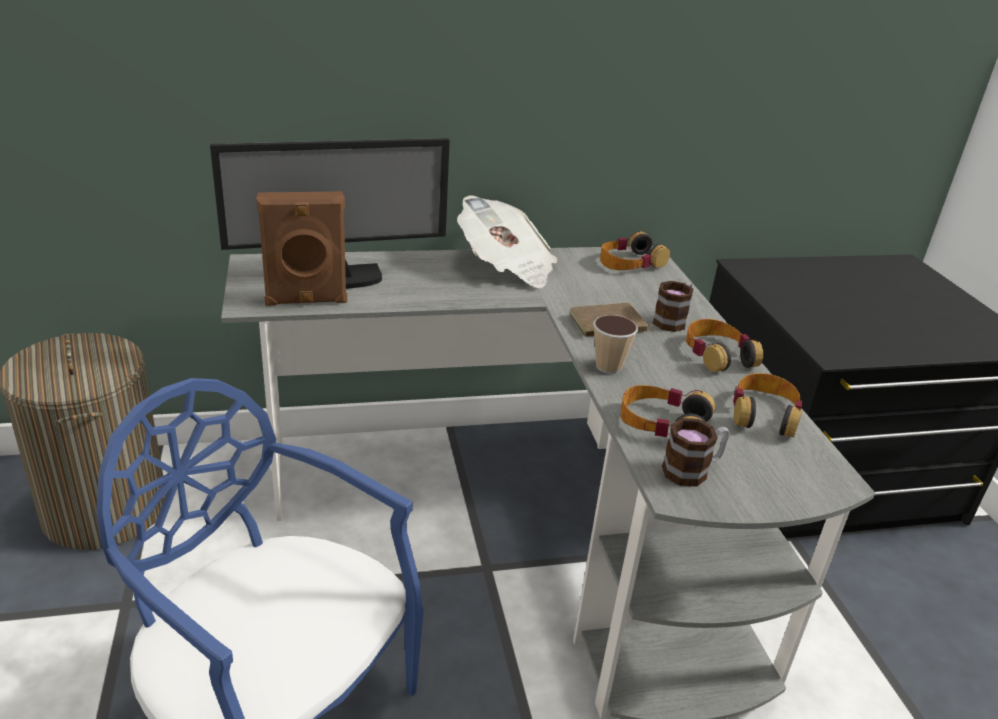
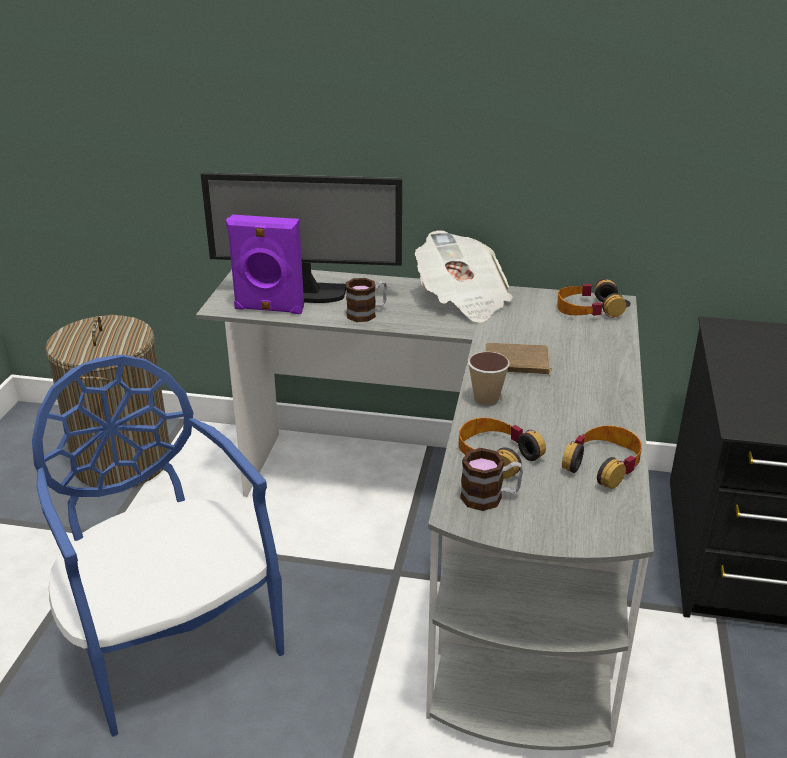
camera: 25 degrees right, 0 degrees up
(306, 301) = (269, 309): brown speaker -> purple speaker
(673, 320) = (585, 368): mug -> mug (367, 313)
(718, 354) = (604, 405): headphones -> none

